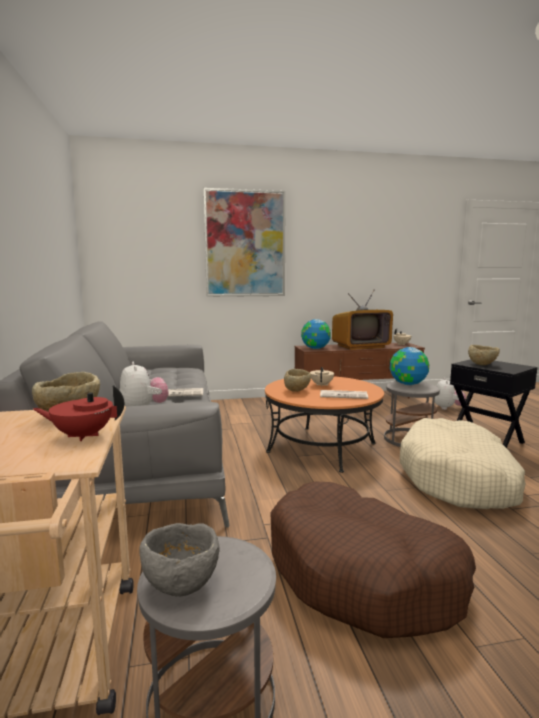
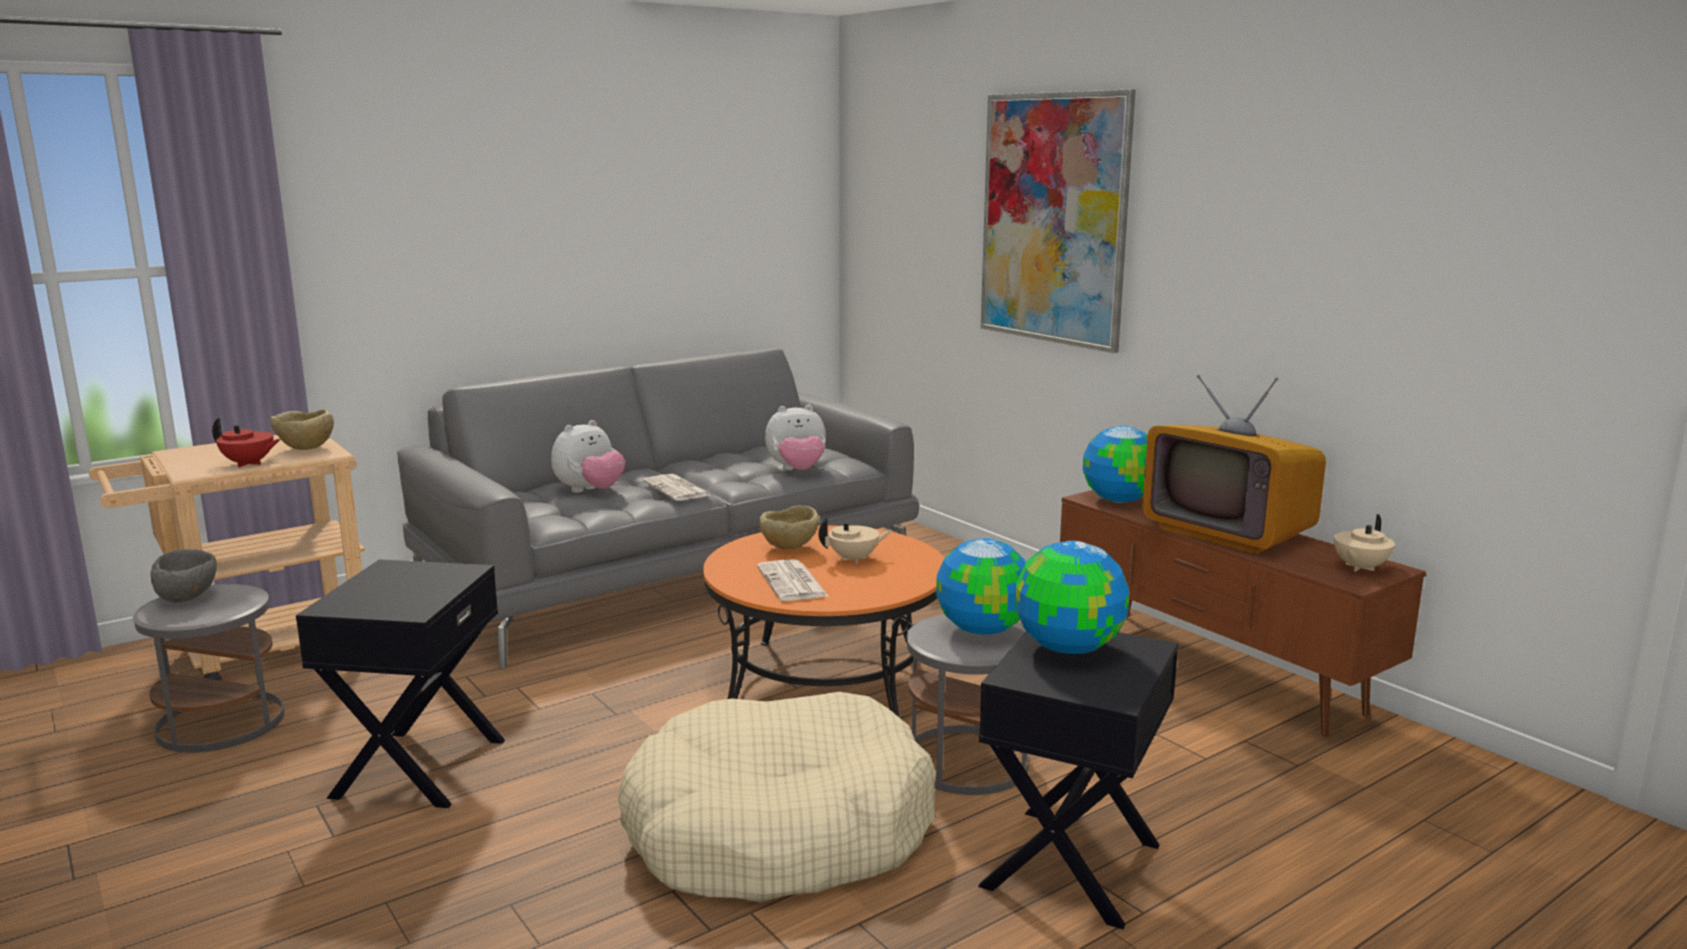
camera: 65 degrees right, 5 degrees up
(83, 436) = (249, 464): red teapot -> red teapot turned 135 degrees clockwise
(363, 574) = (417, 767): brown dog bed -> black side table
(448, 408) = (1310, 801): plush toy -> plush toy (797, 471)
(482, 364) = (1069, 648): beige bowl -> globe

